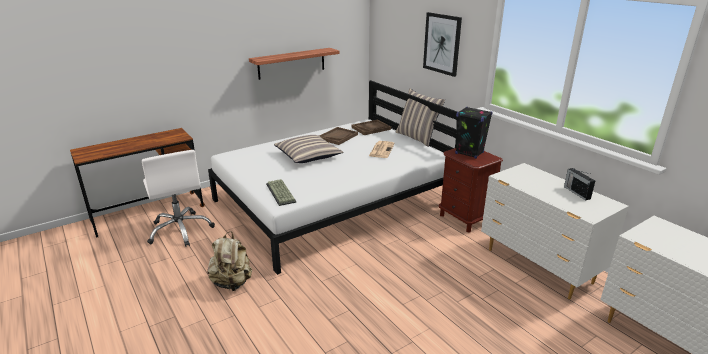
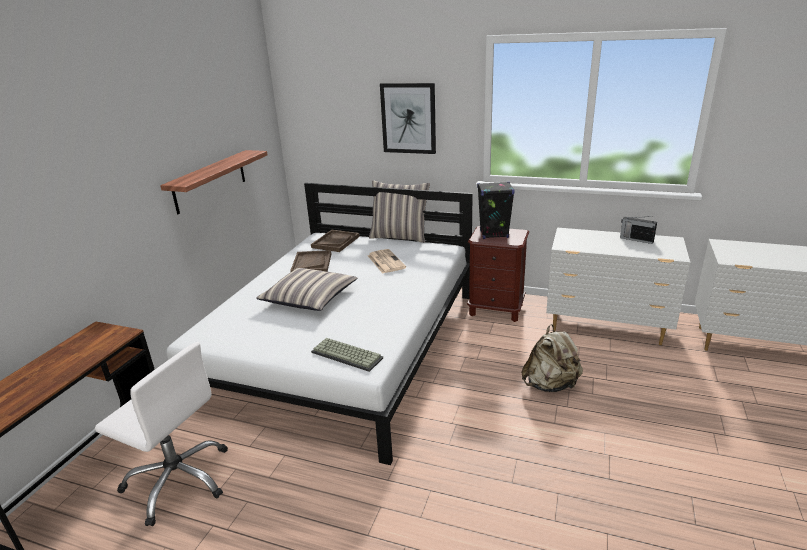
camera: 35 degrees left, 0 degrees up
(232, 283) = (349, 508): beige backpack -> beige backpack (550, 385)

